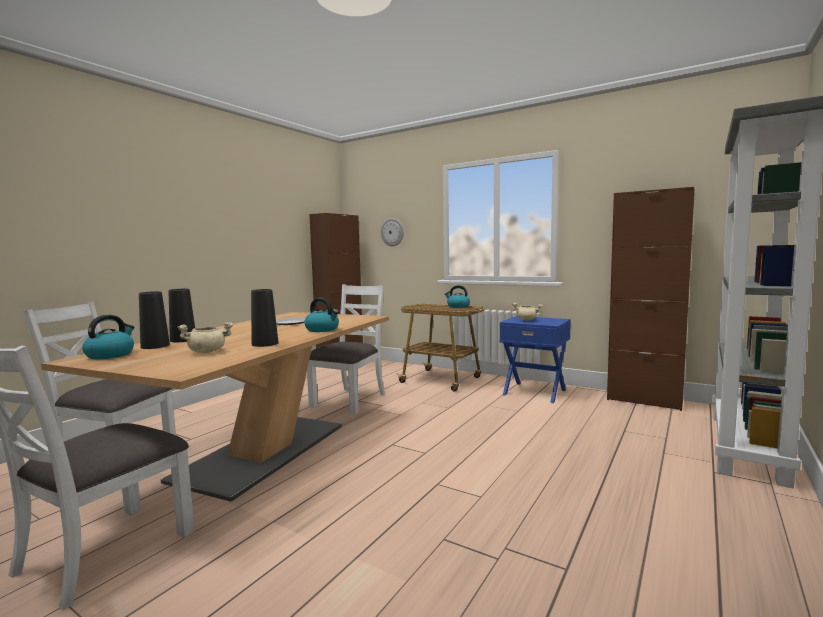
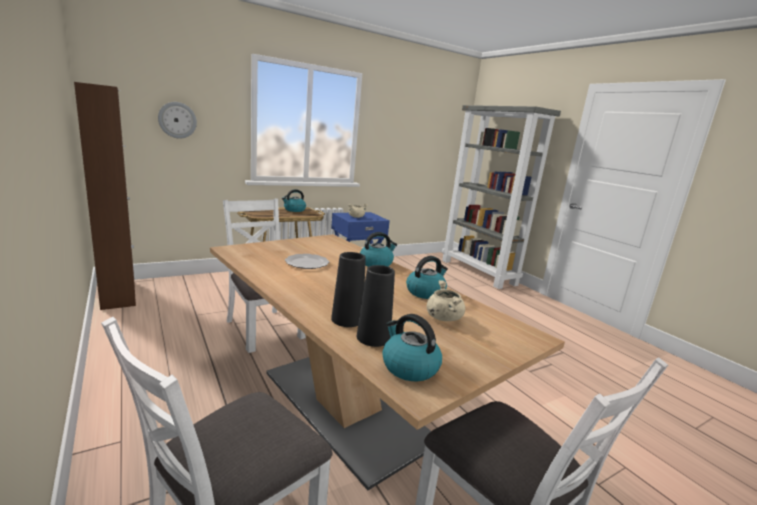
camera: 65 degrees left, 10 degrees up
(265, 344) = (425, 292): black vase -> kettle
(644, 400) = (406, 259): brown cabinet -> none

